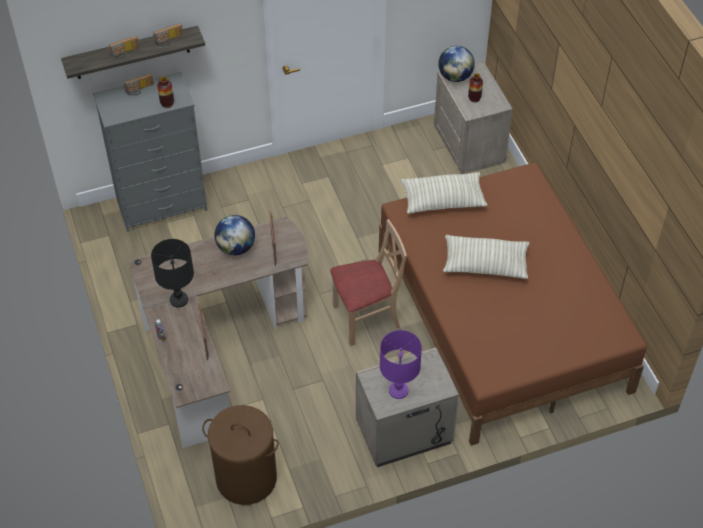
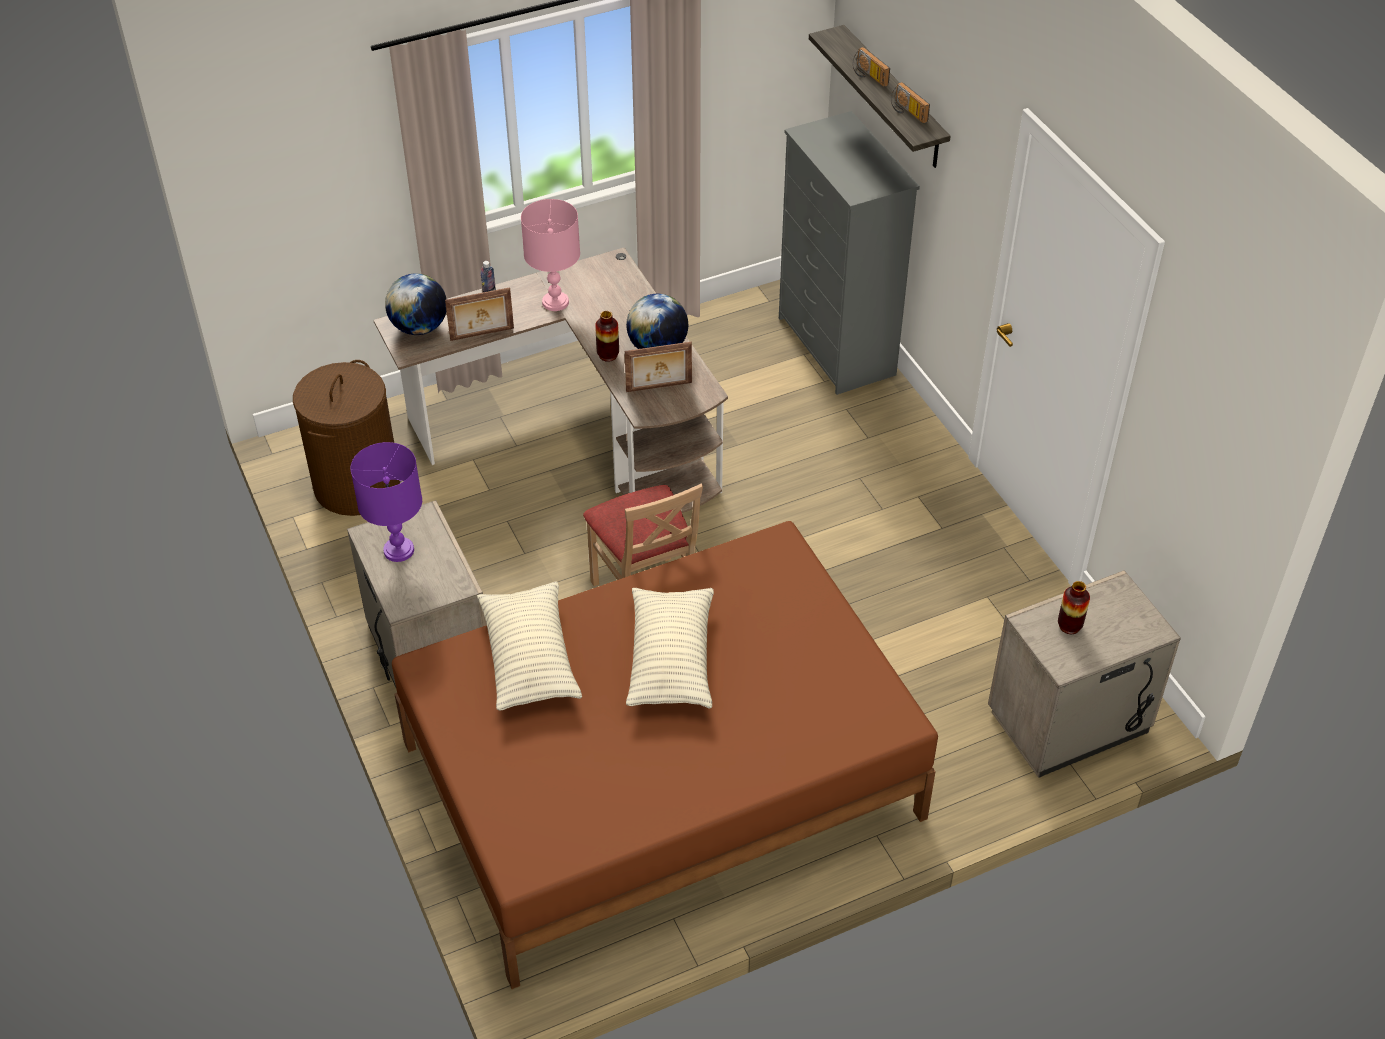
camera: 85 degrees right, 5 degrees down
(140, 90) = (868, 151): radio -> none
(167, 103) = (845, 180): vase -> vase (608, 355)
(178, 300) = (555, 302): black table lamp -> pink table lamp
(442, 200) = (810, 597): pillow -> pillow (529, 658)
(455, 77) = (1120, 596): globe -> globe (419, 327)

